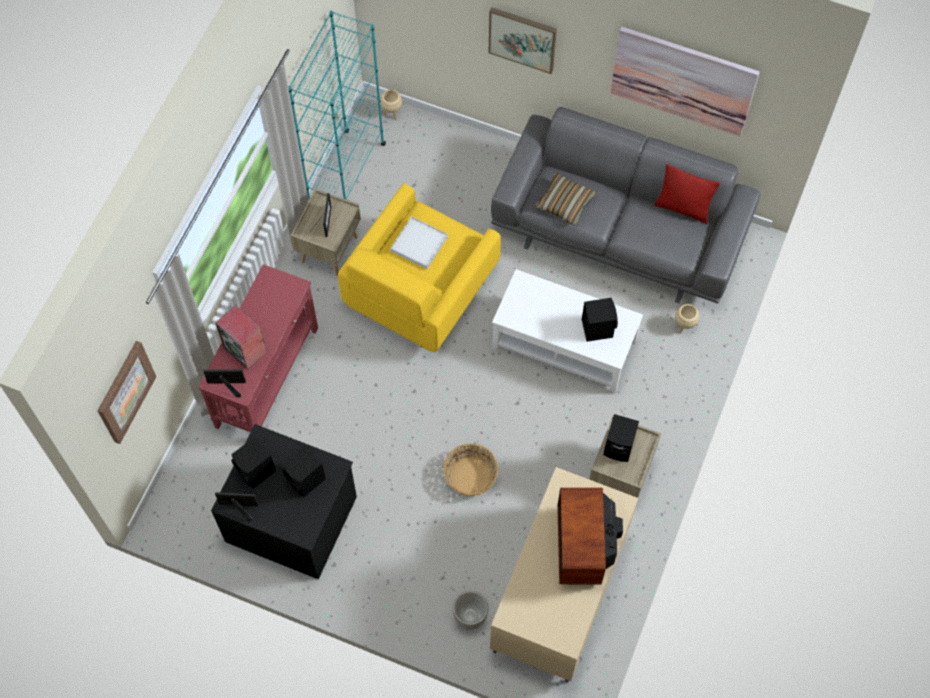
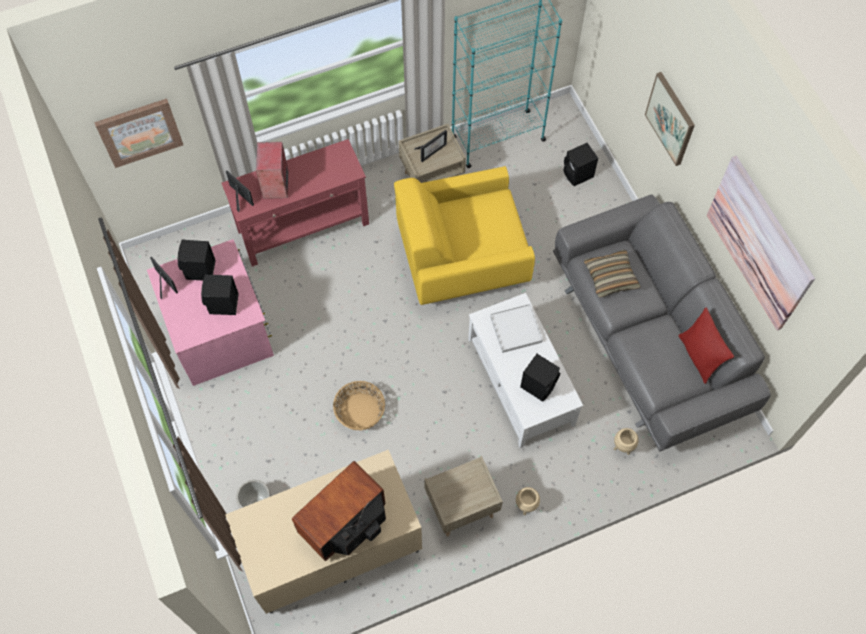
camera: 45 degrees right, 0 degrees up
(292, 517) = (221, 331): black dresser -> pink dresser
(392, 114) = (571, 124): beige planter -> beige planter (525, 506)
(419, 244) = (477, 218): white tray -> white tray (516, 329)
(620, 447) = (463, 483): black speaker -> black speaker (578, 175)

